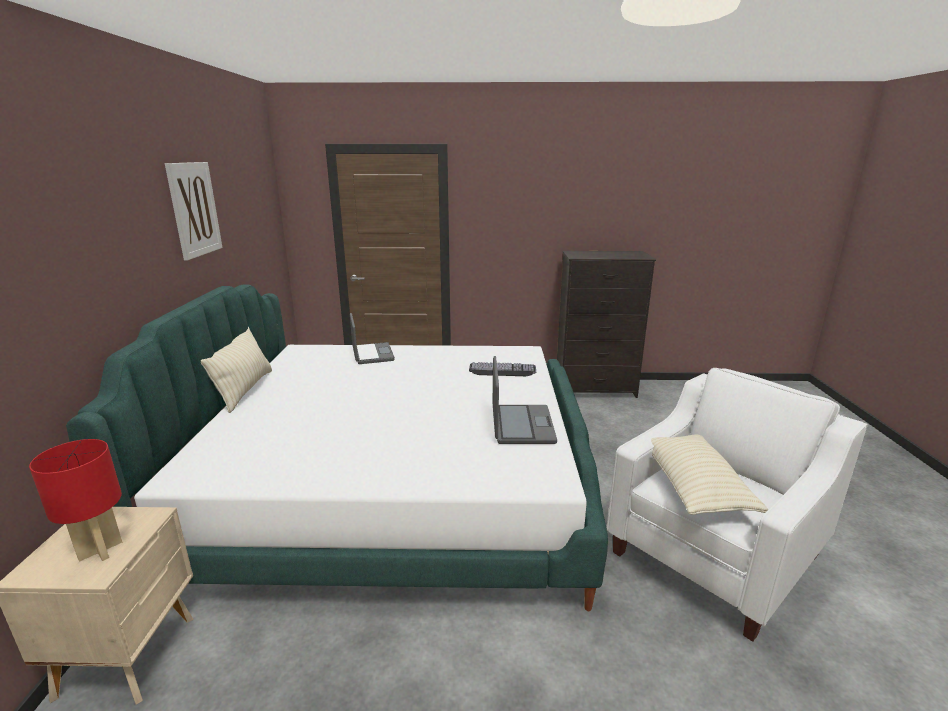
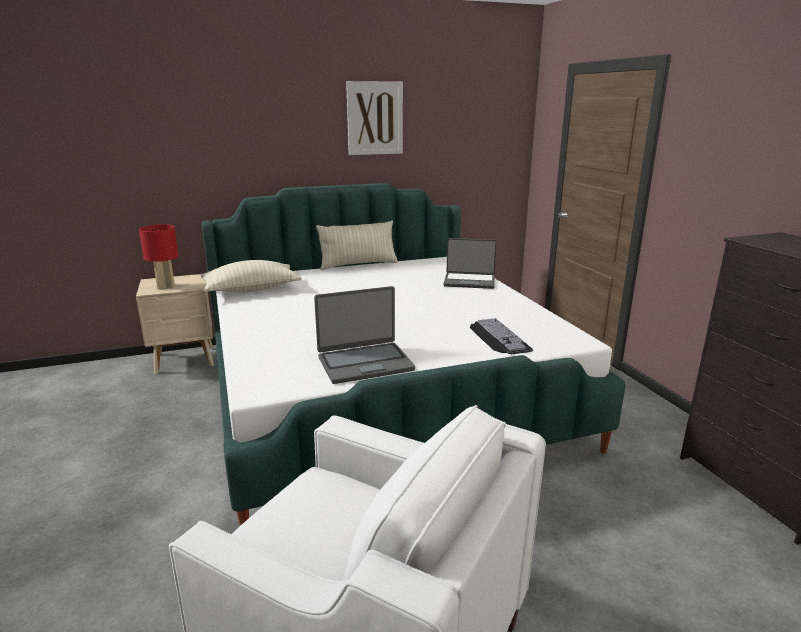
camera: 70 degrees right, 0 degrees up
(371, 354) = (469, 281): laptop -> laptop turned 45 degrees clockwise
(693, 487) = (315, 501): beige pillow -> beige pillow (251, 290)

